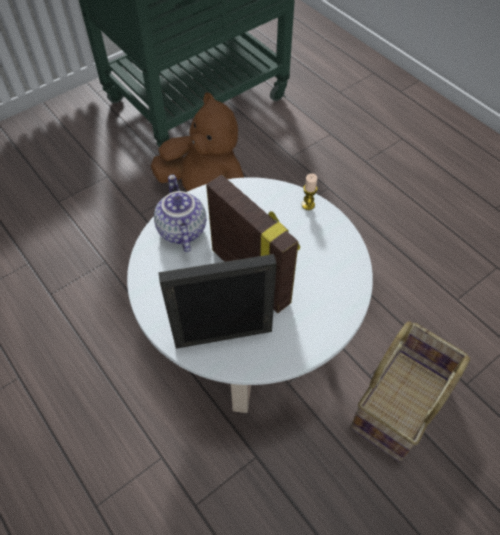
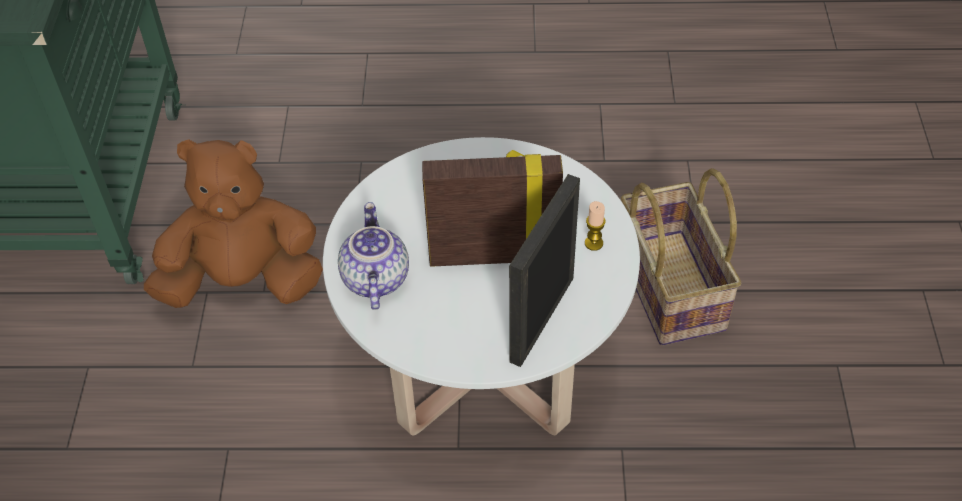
camera: 50 degrees left, 5 degrees down
(180, 230) = (374, 278): teapot -> teapot turned 60 degrees clockwise
(308, 205) = (452, 156): candle -> candle (593, 243)

